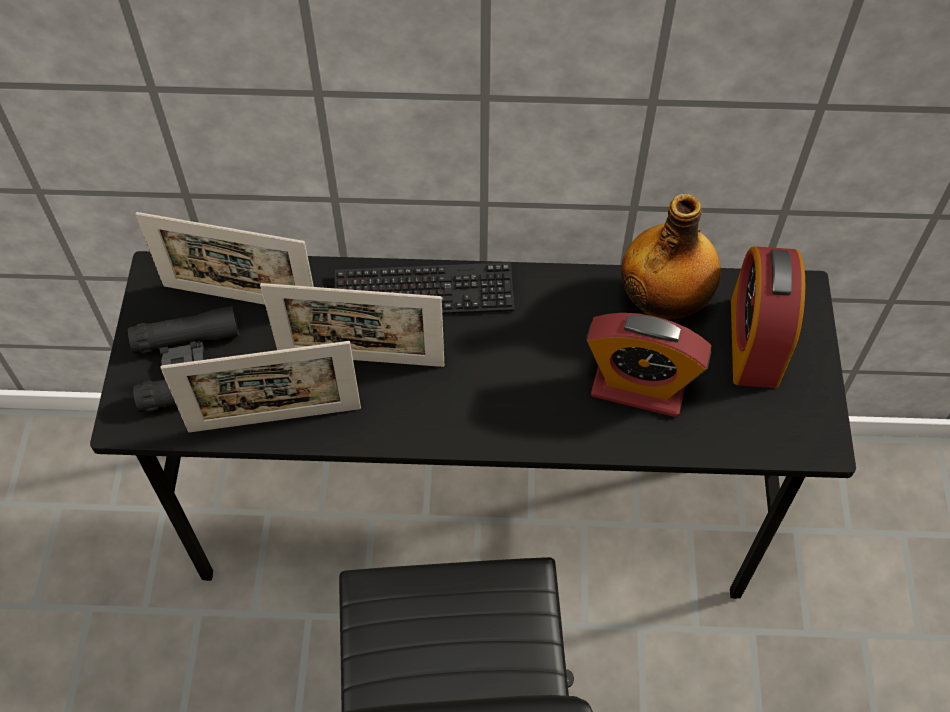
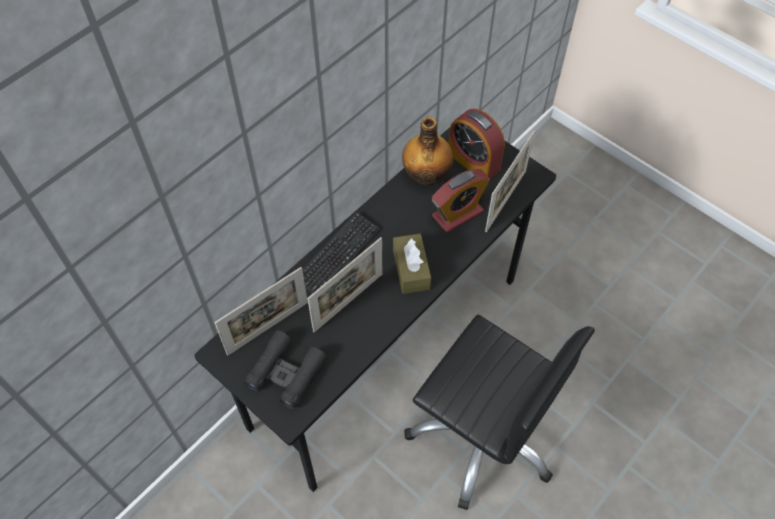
camera: 50 degrees left, 0 degrees up
(275, 419) = (347, 356): picture frame -> picture frame (505, 201)
(485, 396) = (411, 269): none -> brown tissue box

